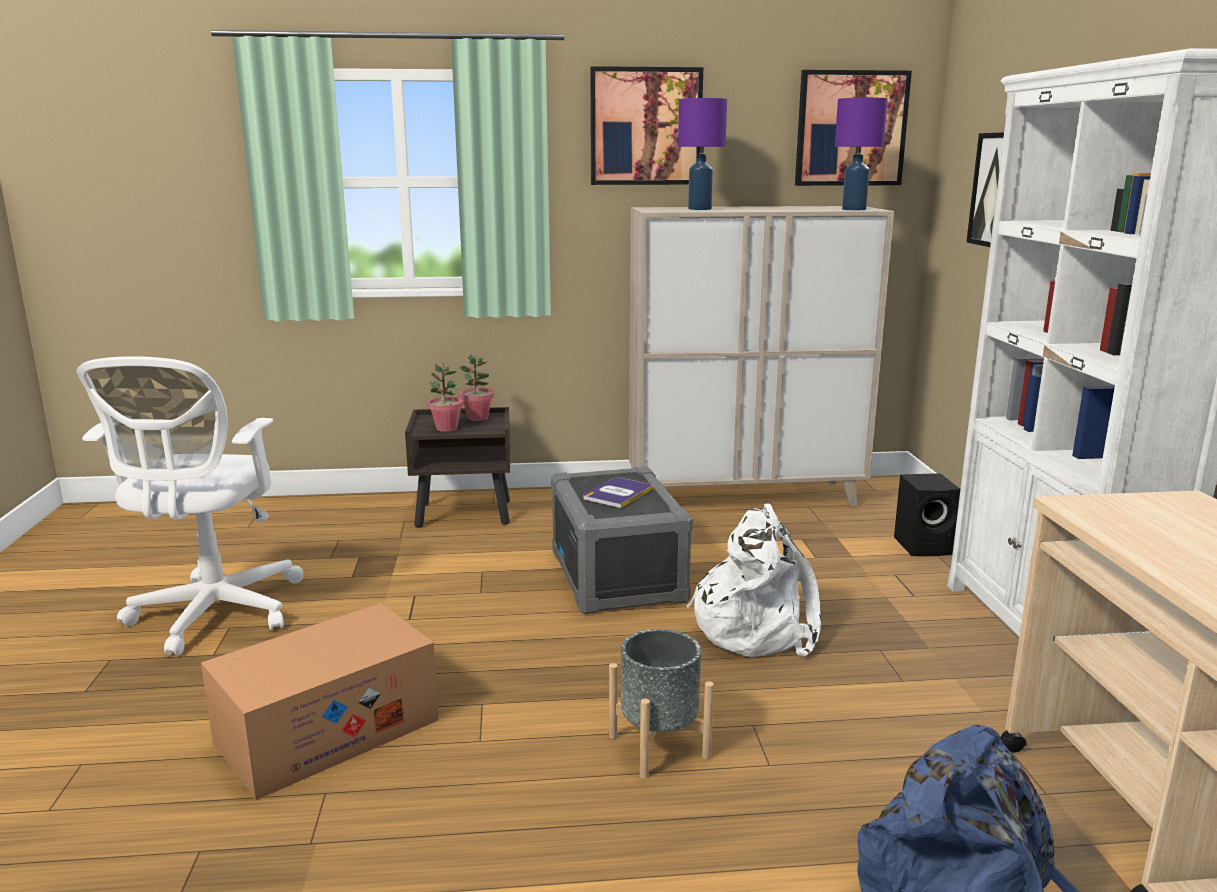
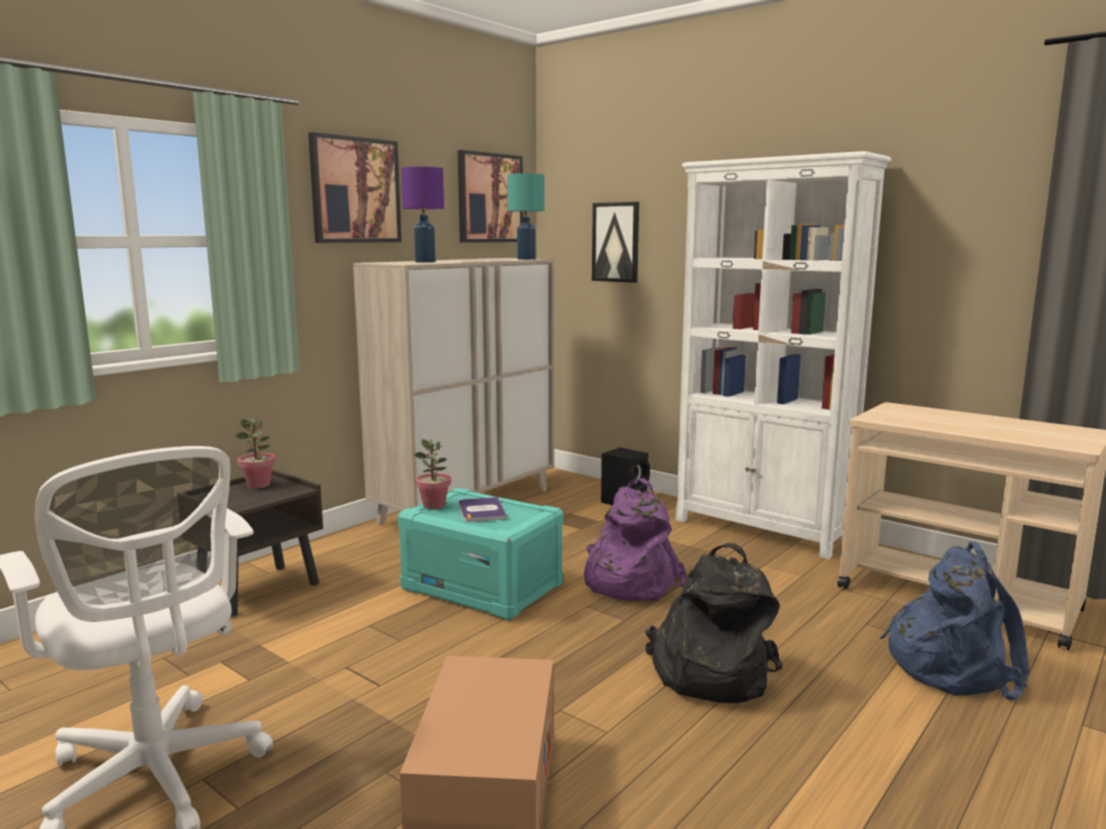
camera: 45 degrees left, 5 degrees down
(446, 428) = (250, 500): potted plant -> potted plant (434, 505)
(618, 576) = (483, 587): grey storage box -> turquoise storage box
(658, 746) = (708, 673): grey planter -> black backpack
(755, 628) = (627, 582): white backpack -> purple backpack
(854, 209) = (526, 259): purple table lamp -> turquoise table lamp

